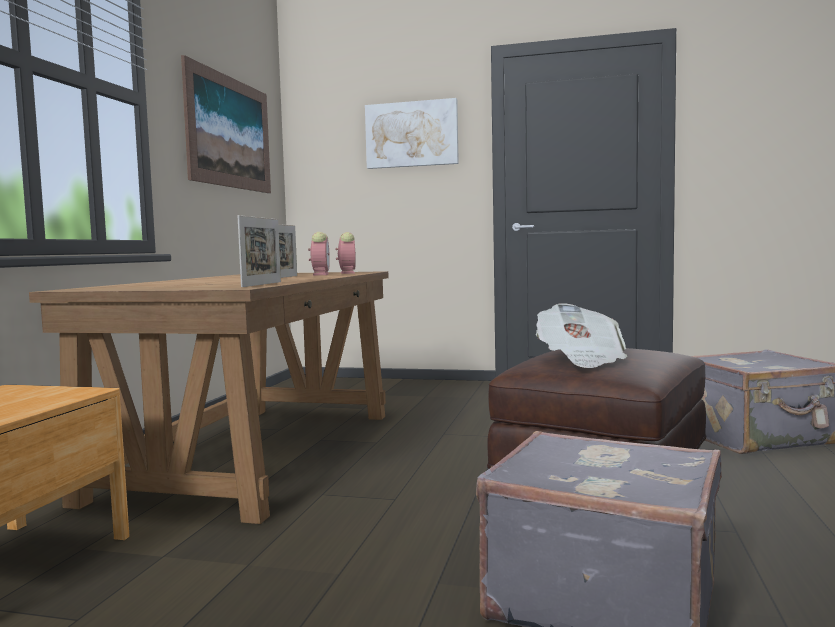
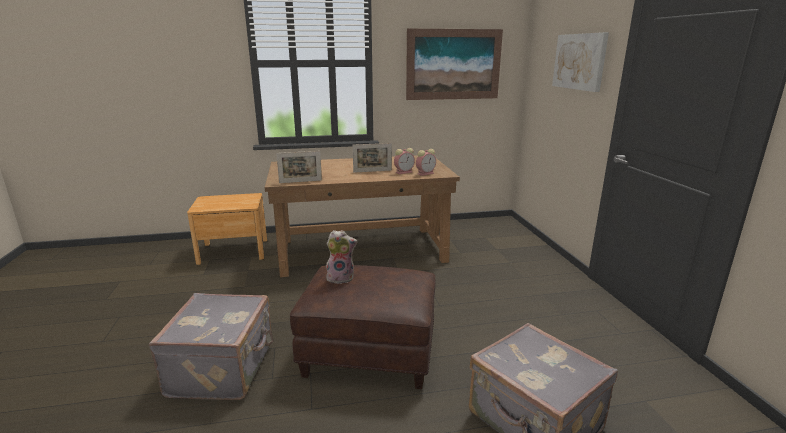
camera: 65 degrees right, 15 degrees up
(580, 360) = (341, 278): newspaper -> plush toy

